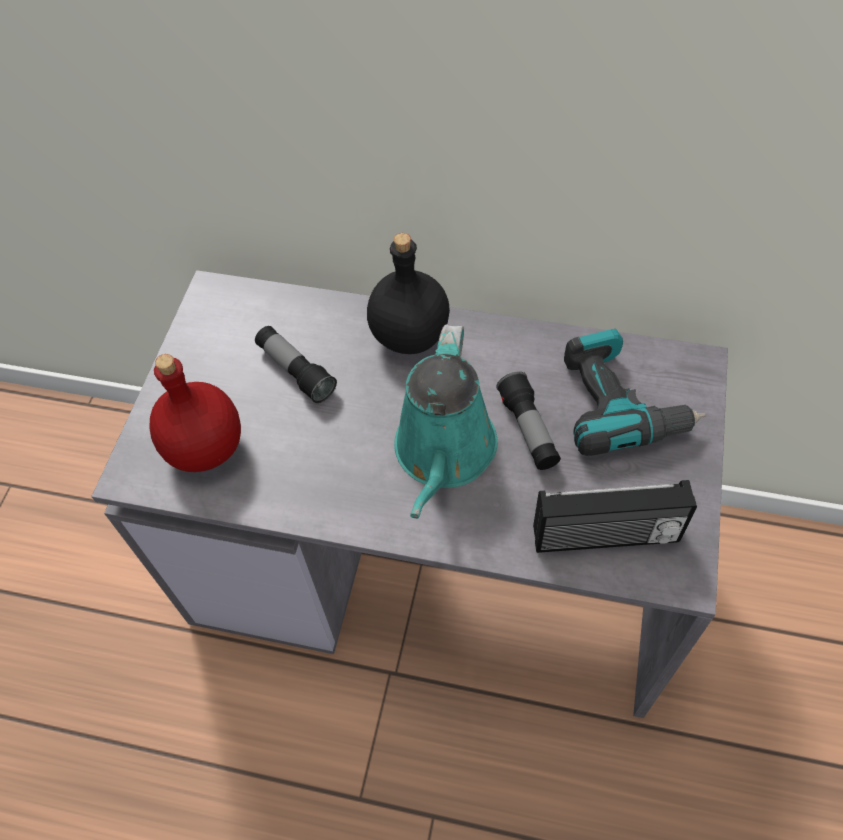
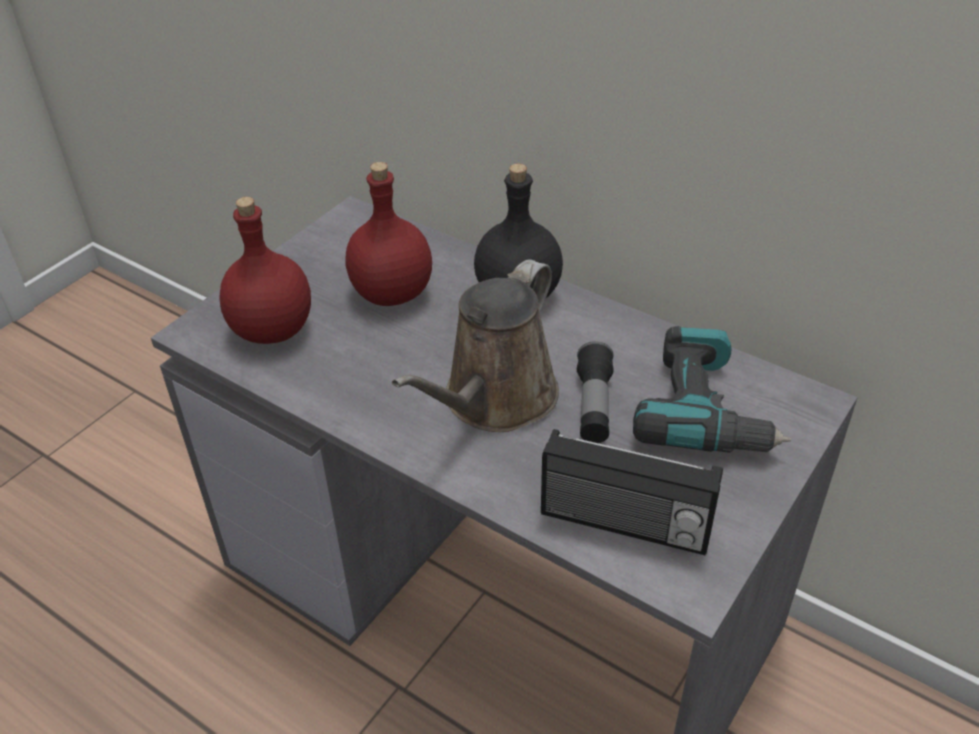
camera: 20 degrees right, 15 degrees down
(296, 371) = (392, 294): flashlight -> red bottle
(444, 454) = (494, 400): turquoise watering can -> brown watering can

